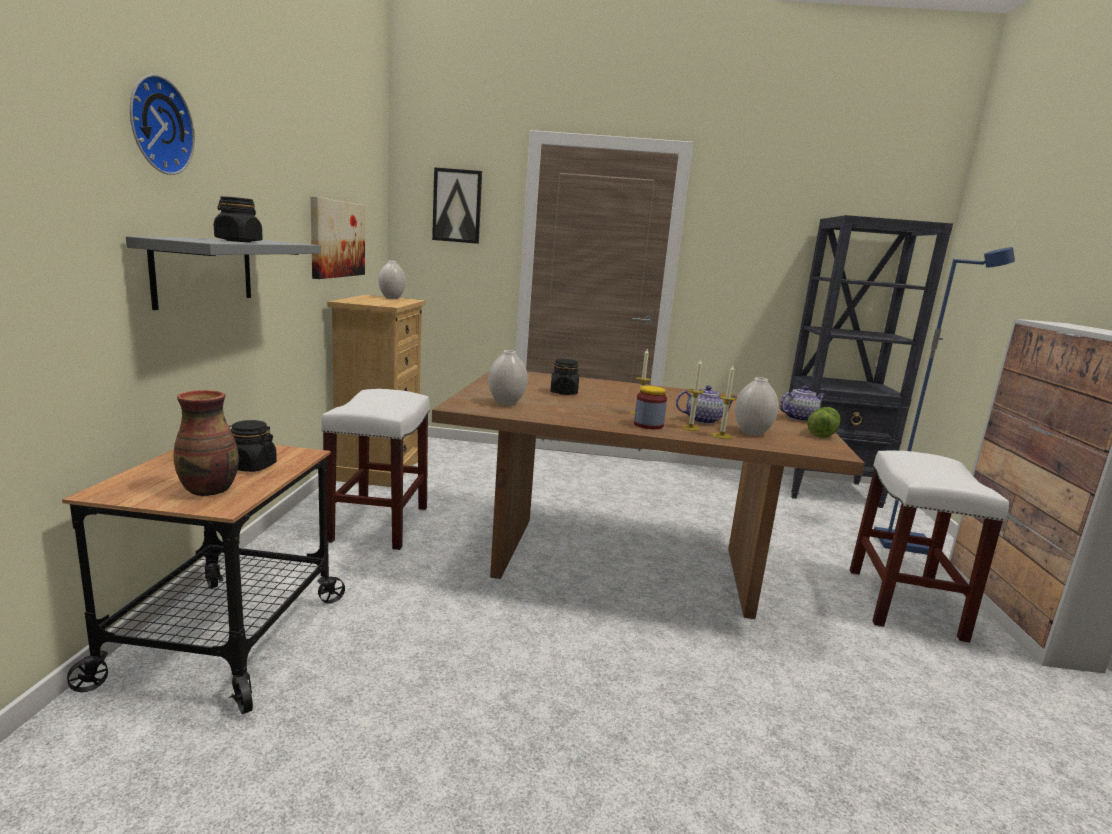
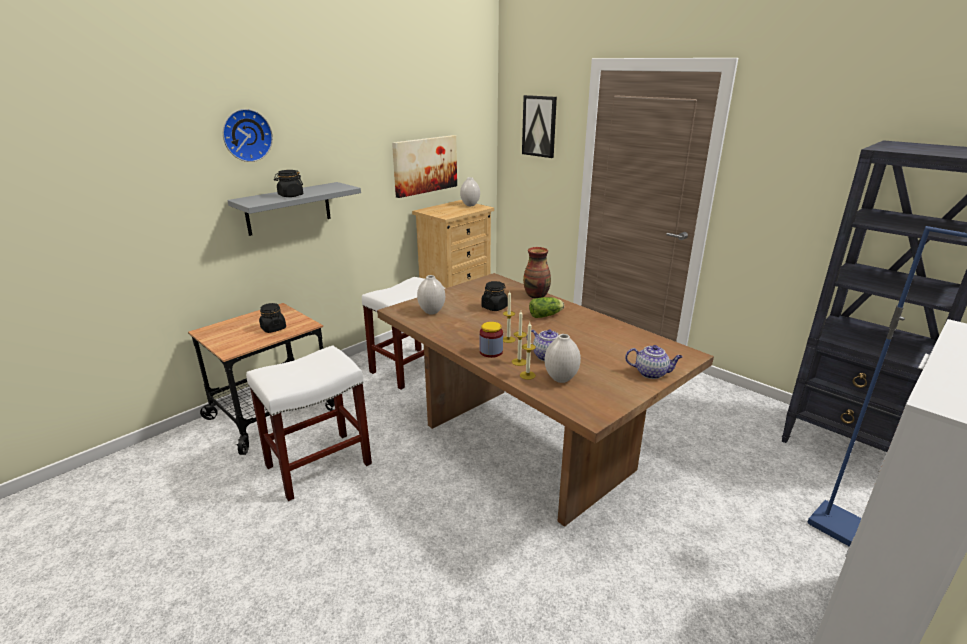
camera: 40 degrees right, 10 degrees up
(210, 490) = (238, 340): vase -> vase (537, 295)
(823, 433) = (632, 395): lettuce -> lettuce (546, 315)
(905, 605) = (730, 579): white stool -> white stool (318, 466)

